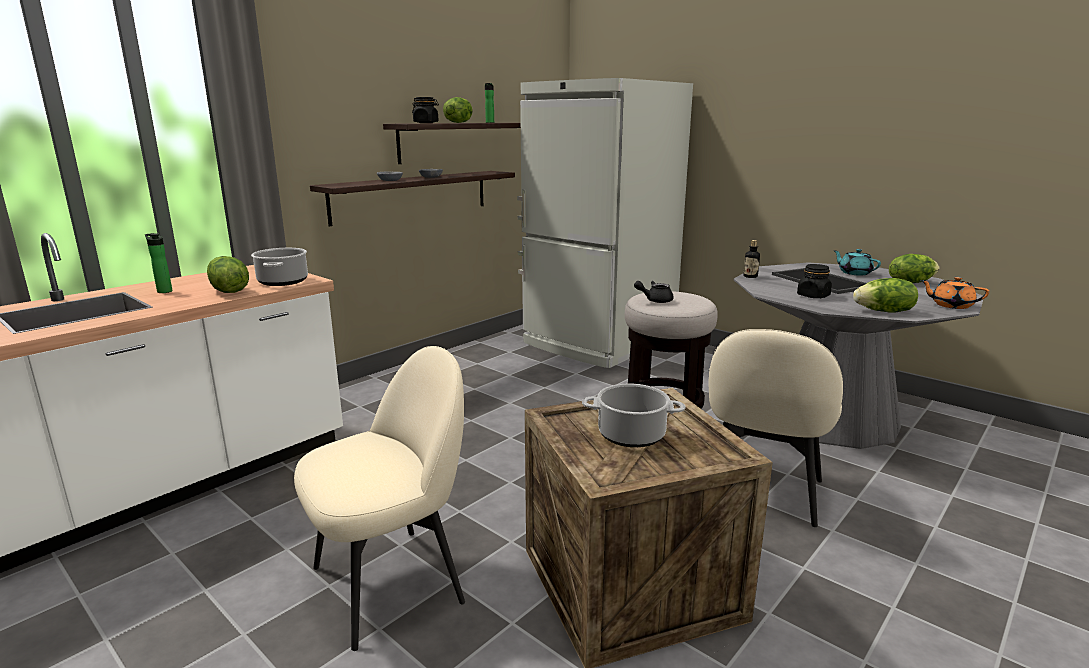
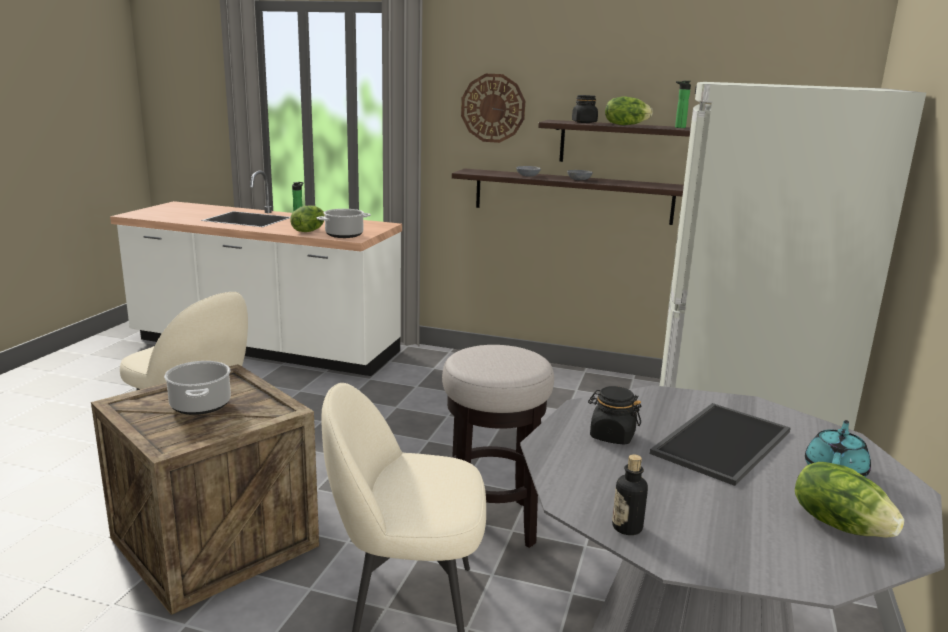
camera: 65 degrees right, 0 degrees up
(330, 114) = (493, 108): none -> wall clock
(655, 300) = (479, 352): black teapot -> none
(750, 276) = (677, 394): bottle -> bottle (627, 527)
(884, 312) = (575, 486): lettuce -> none
(950, 305) = (690, 553): orange teapot -> none

